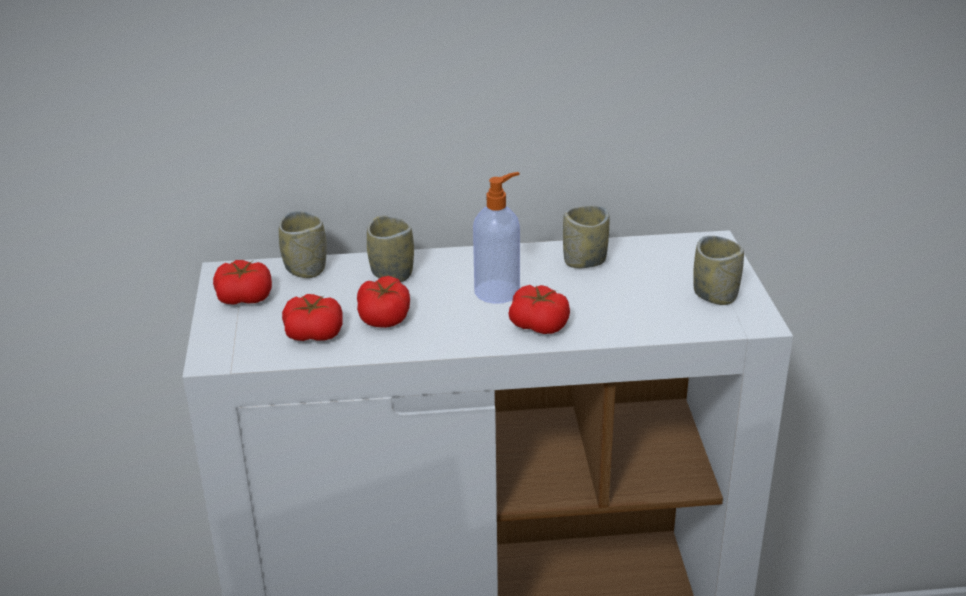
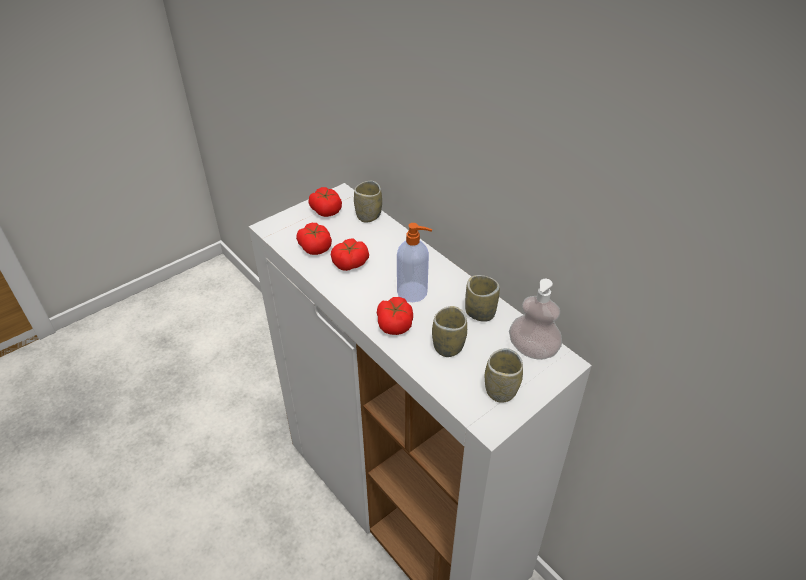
camera: 55 degrees right, 10 degrees up
(392, 273) = (392, 245): cup -> cup (448, 346)
(676, 253) = (532, 350): none -> soap dispenser

